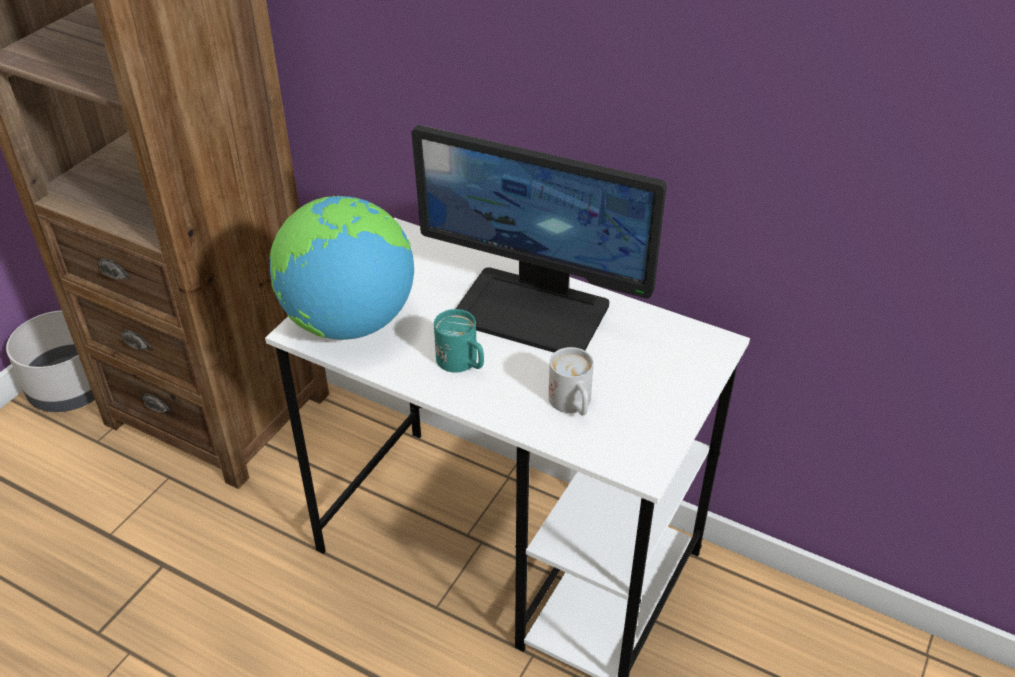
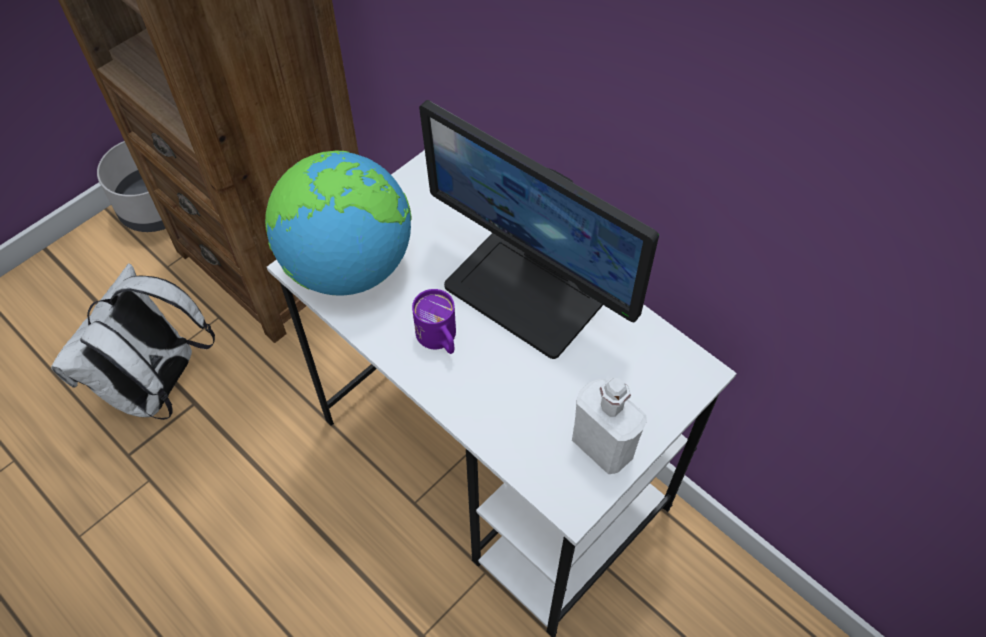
camera: 15 degrees right, 15 degrees up
(118, 558) = (159, 388): none -> white backpack
(462, 363) = (440, 339): turquoise mug -> purple mug
(573, 405) = (530, 414): white mug -> none
(652, 417) = (602, 447): none -> white bottle

